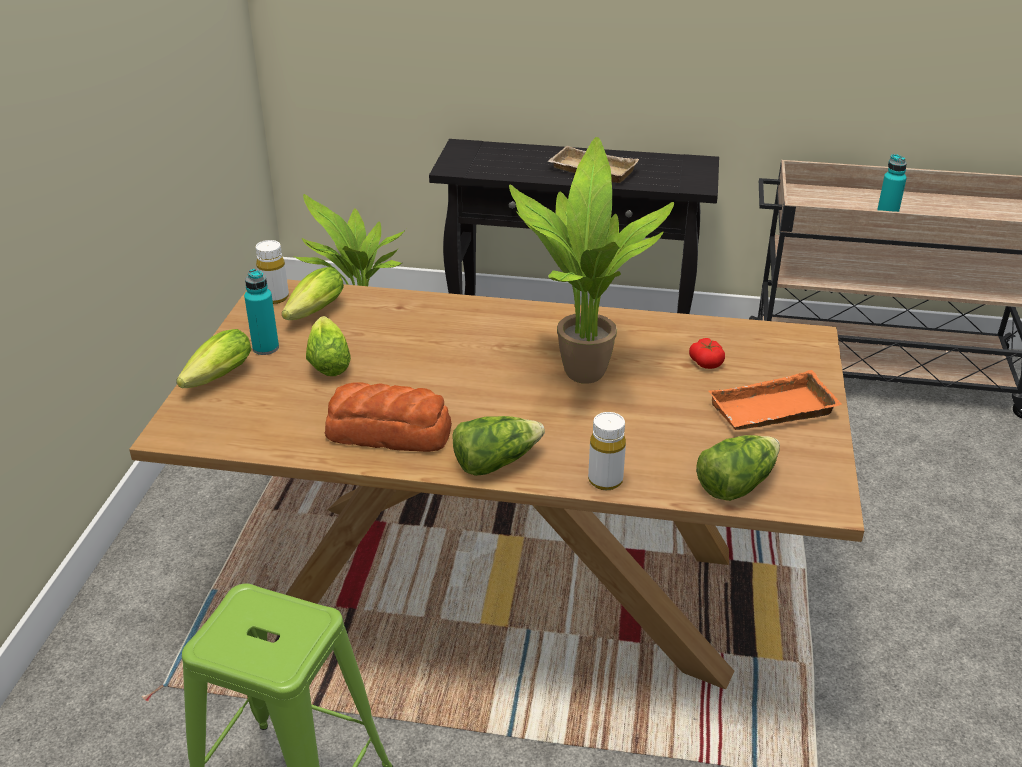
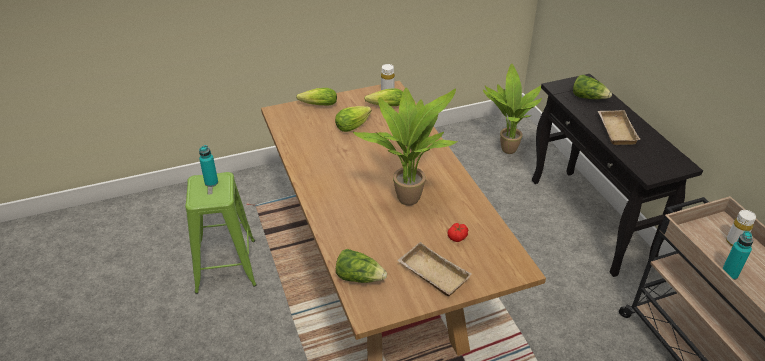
camera: 60 degrees right, 5 degrees up
(265, 348) = (349, 106): turquoise bottle -> turquoise bottle (211, 182)
(390, 432) = (317, 161): bread -> none
(495, 462) = (319, 197): lettuce -> lettuce (588, 97)
(605, 480) = (330, 234): white bottle -> white bottle (734, 242)
(772, 412) = (431, 274): orange tray -> beige tray

